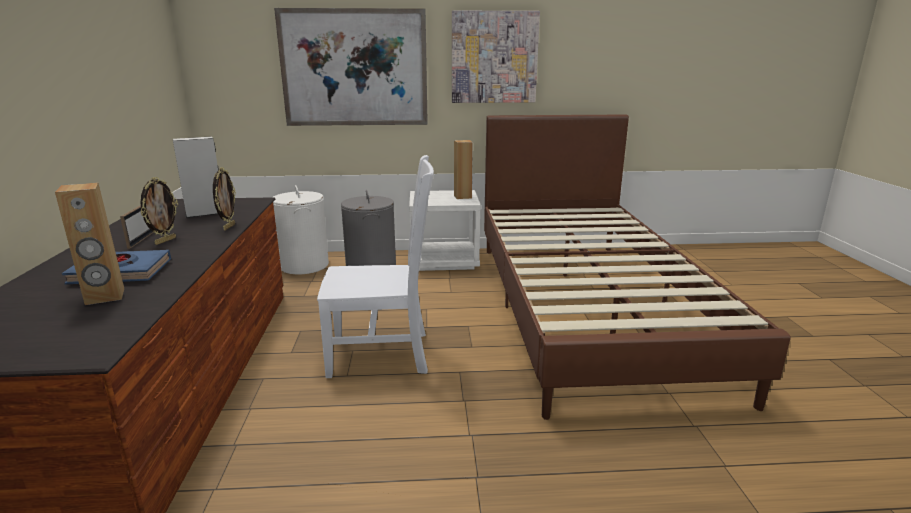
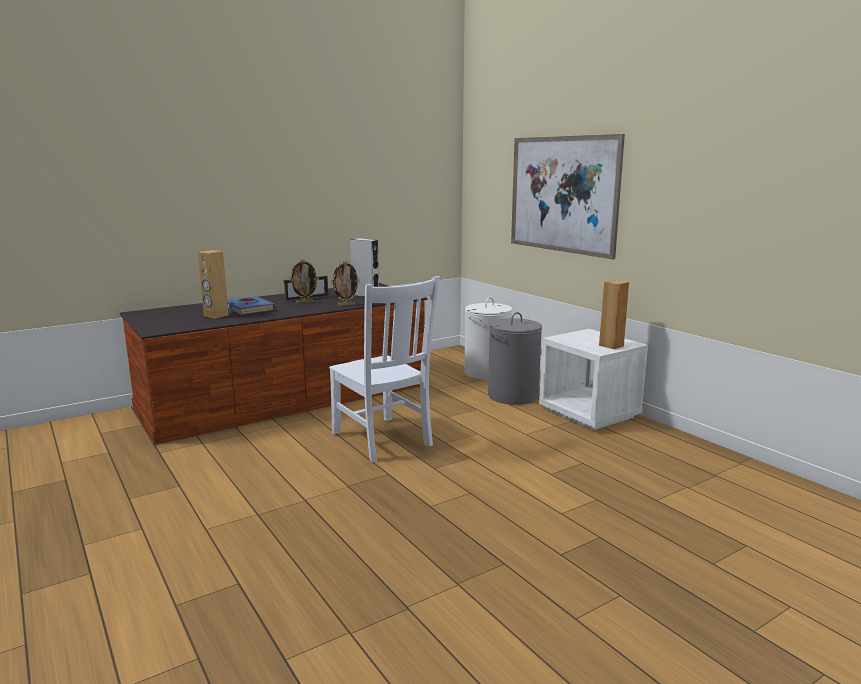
camera: 60 degrees right, 5 degrees down
(494, 57) = (687, 189): picture -> none
(586, 307) = (595, 505): brown bed -> none

